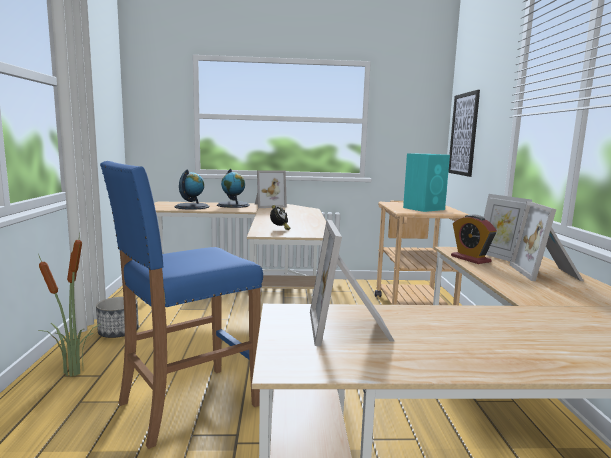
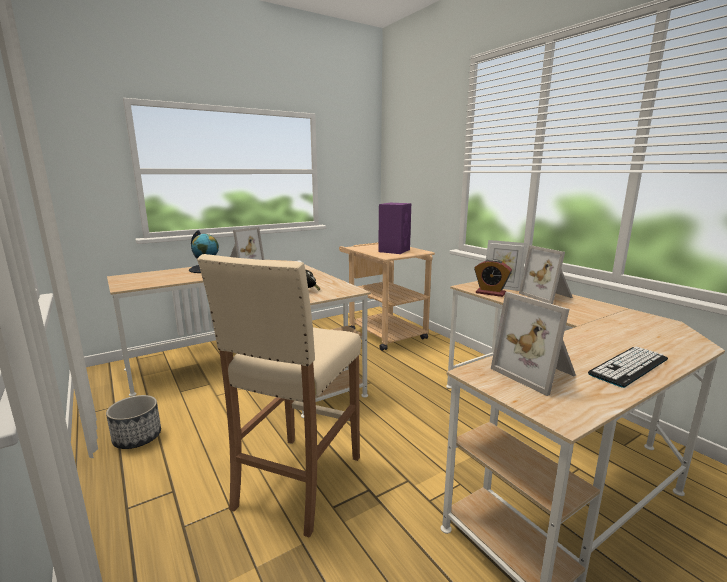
camera: 30 degrees left, 5 degrees up
(74, 373) = (138, 500): potted plant -> none
(187, 404) = (298, 482): blue stool -> beige stool
(192, 206) = (166, 278): globe -> none
(424, 208) = (394, 250): turquoise speaker -> purple speaker
(463, 134) = (402, 182): picture -> none
(492, 354) = (629, 367): none -> keyboard

